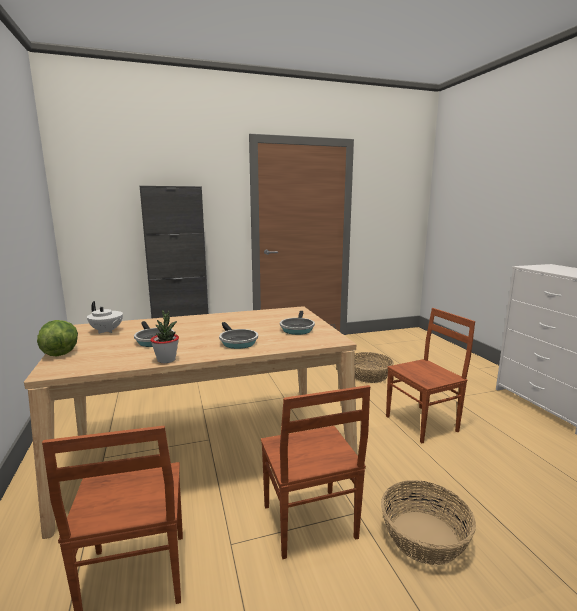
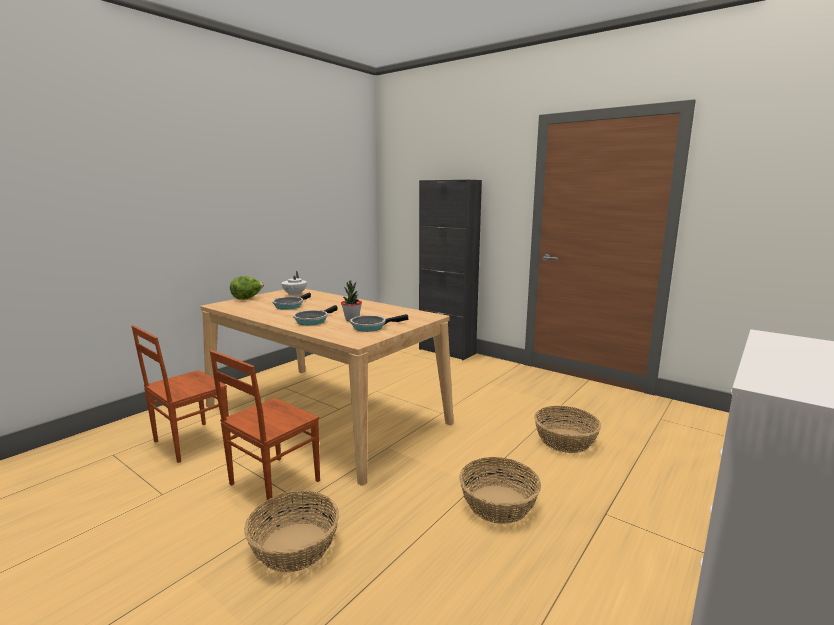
camera: 55 degrees right, 0 degrees up
(166, 360) = (256, 316): potted plant -> potted plant (352, 319)
(423, 424) = (498, 504): brown chair -> basket

